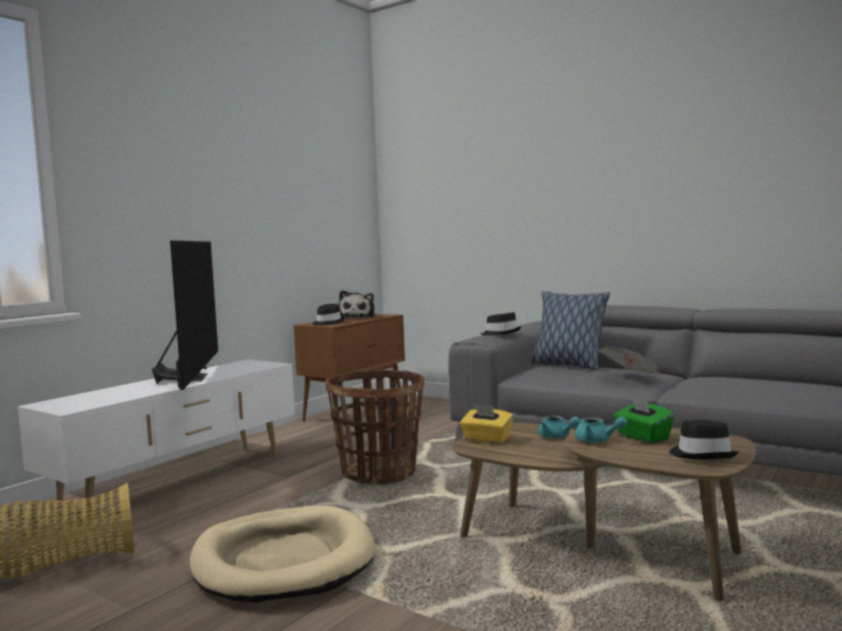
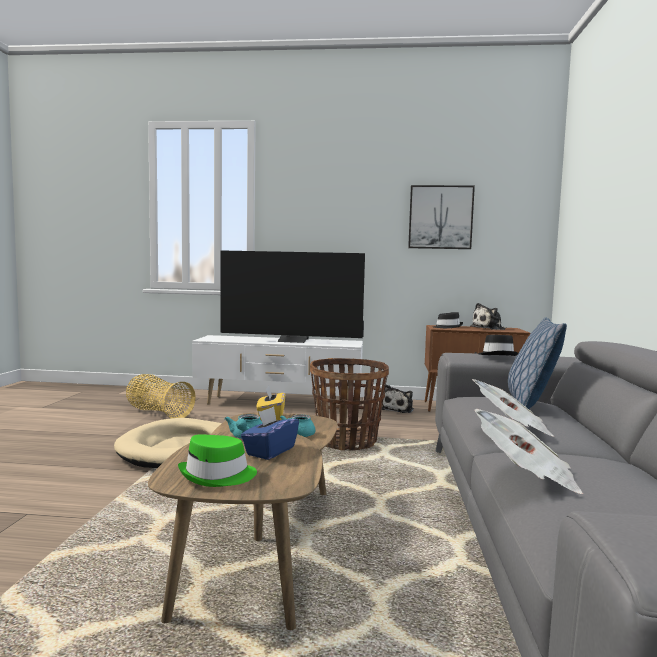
camera: 60 degrees right, 0 degrees up
(190, 378) = (292, 341): television -> television turned 45 degrees clockwise
(290, 190) = (440, 217): none -> picture
(309, 435) = (398, 409): none -> plush toy
(642, 437) = (270, 451): green tissue box -> blue tissue box
(702, 455) = (218, 476): black hat -> green hat
(737, 390) = (526, 476): none -> newspaper

